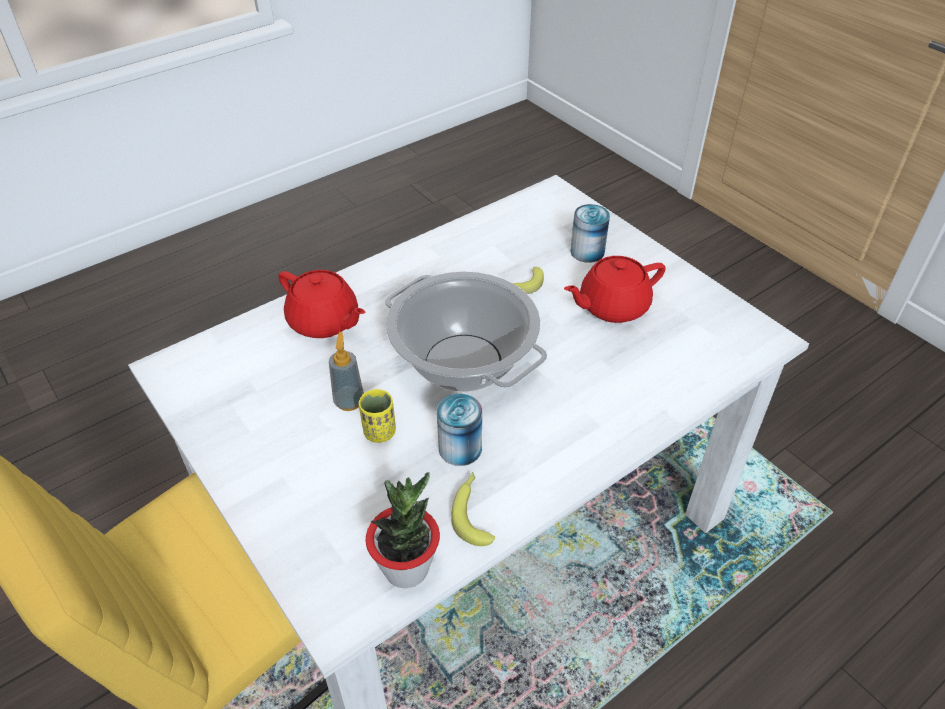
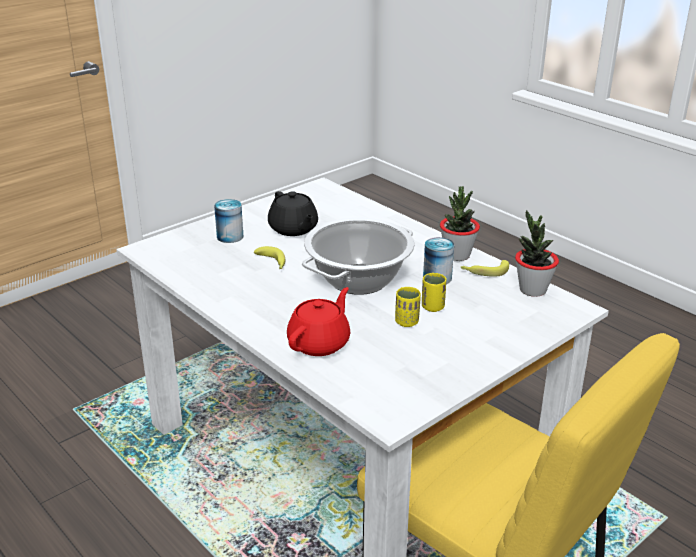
camera: 95 degrees left, 15 degrees down
(349, 401) = (407, 322): soap dispenser -> yellow cup
(529, 484) = (457, 255): none -> potted plant
(612, 306) = (293, 229): red teapot -> black teapot

